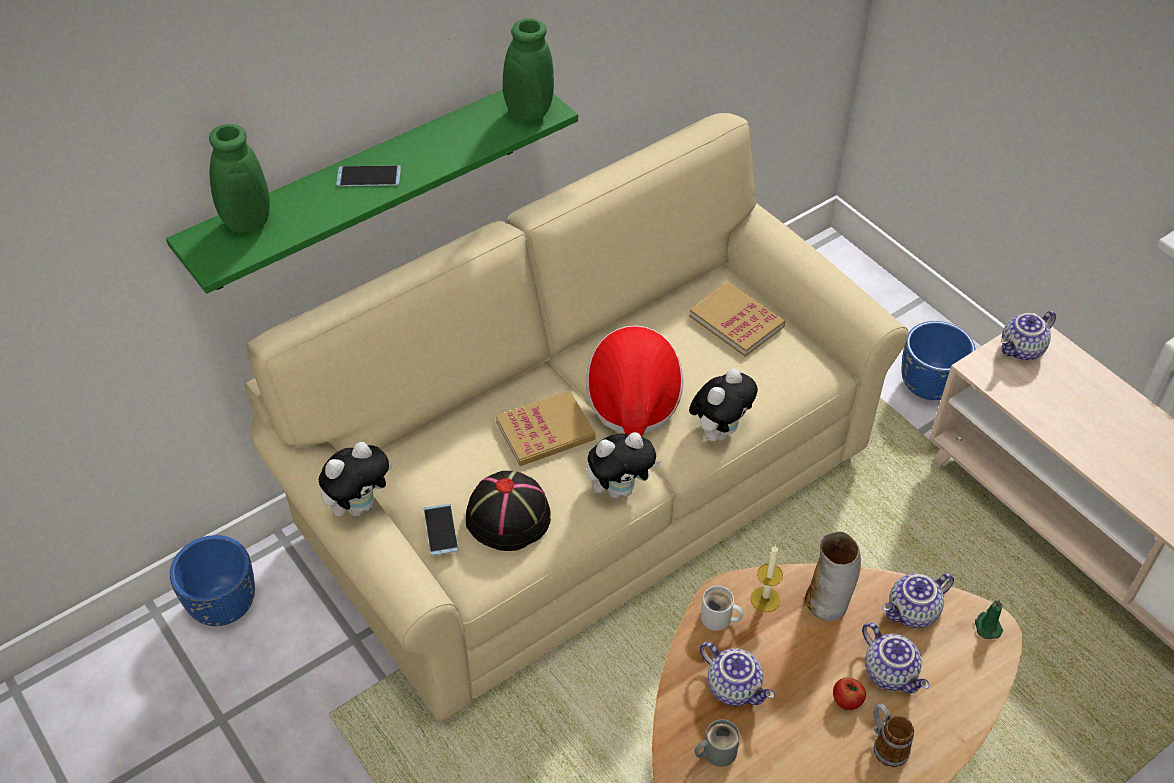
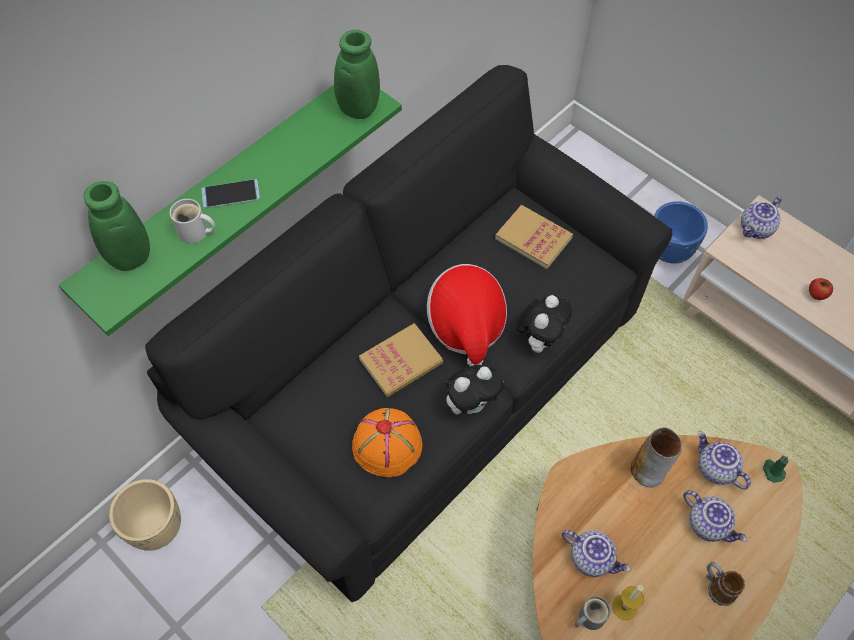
camera: 10 degrees left, 10 degrees up
(224, 605) = (157, 527): blue planter -> beige planter
(360, 505) = (266, 464): plush toy -> none
(441, 530) = (335, 467): phone -> none
(509, 516) = (387, 444): black hat -> orange hat
(587, 495) = (427, 384): beige sofa -> black sofa
(718, 619) = (567, 500): white mug -> white mug (195, 232)
(765, 599) = (600, 476): candle -> candle (624, 607)
(846, 701) = (680, 555): apple -> apple (816, 295)
(912, 613) = (715, 469): teapot -> teapot turned 90 degrees clockwise

